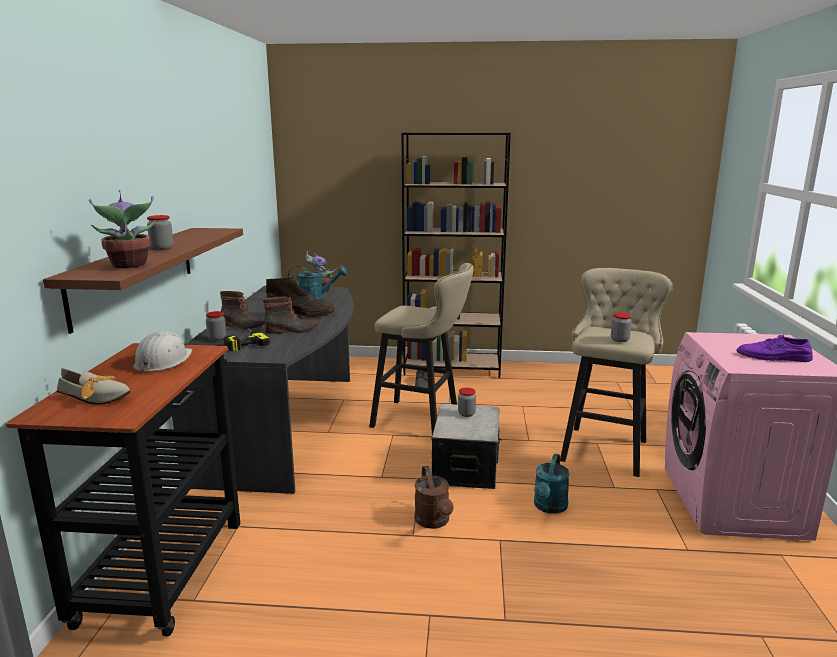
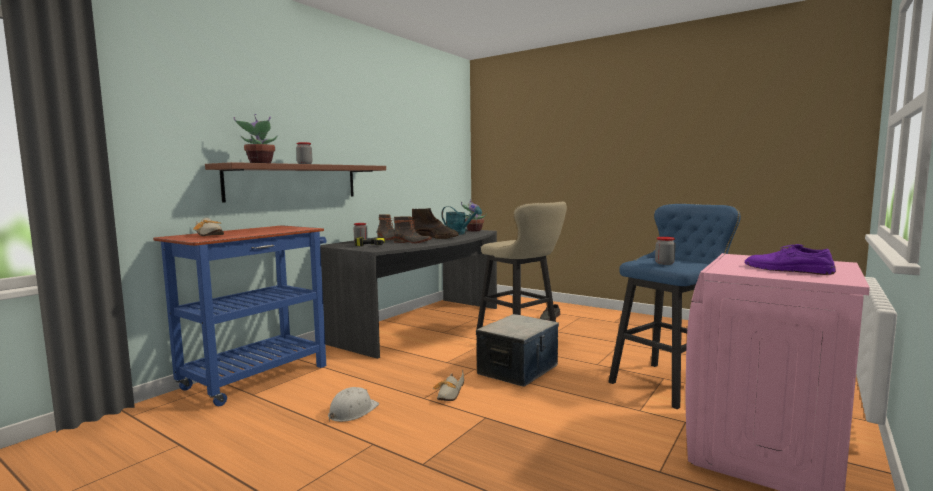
camera: 30 degrees right, 10 degrees down
(163, 361) = (275, 229): white hard hat -> white hard hat (352, 411)
(164, 570) = (258, 377): black cart -> blue cart
(434, 522) = (449, 394): brown watering can -> shoe
(452, 368) = (589, 312): beige bookcase -> none
(466, 414) = (524, 321): jar -> none
(549, 507) = (556, 408): turquoise watering can -> none
(606, 445) = (671, 381): beige stool -> blue stool

